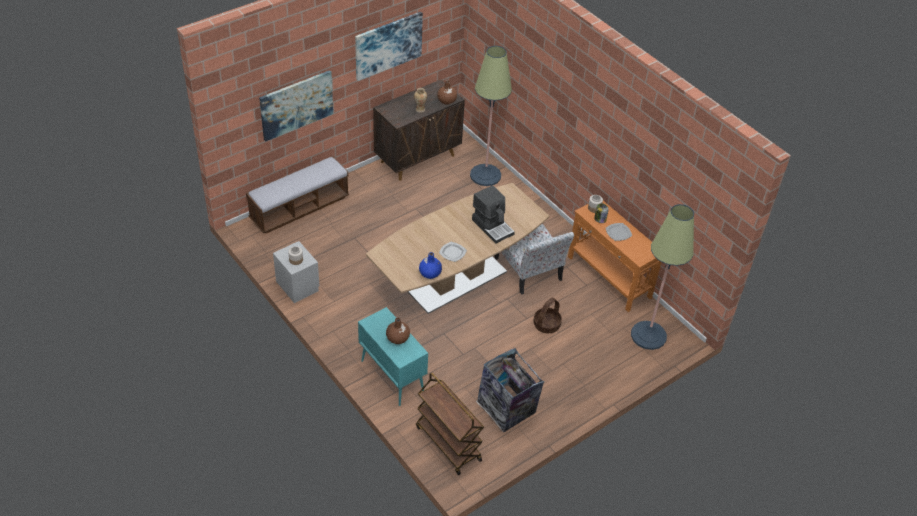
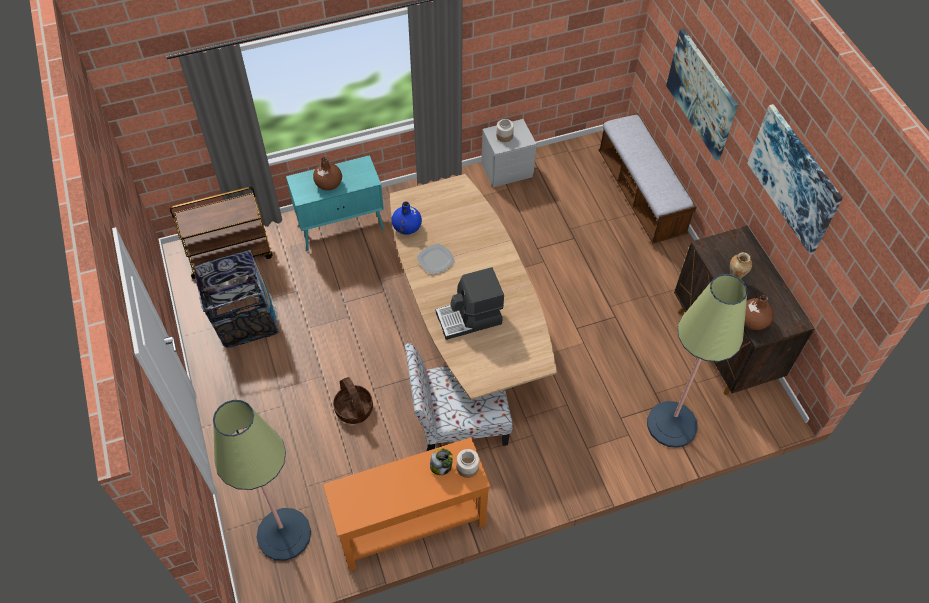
camera: 110 degrees right, 10 degrees up
(618, 232) = (403, 482): plate -> none

